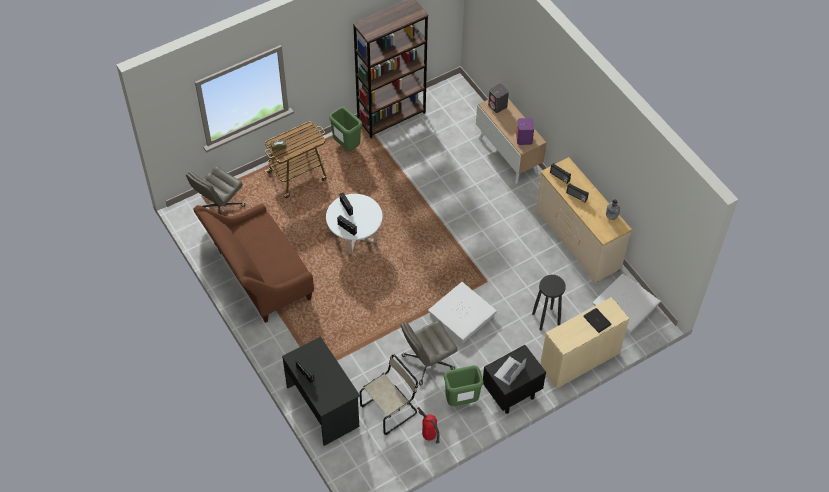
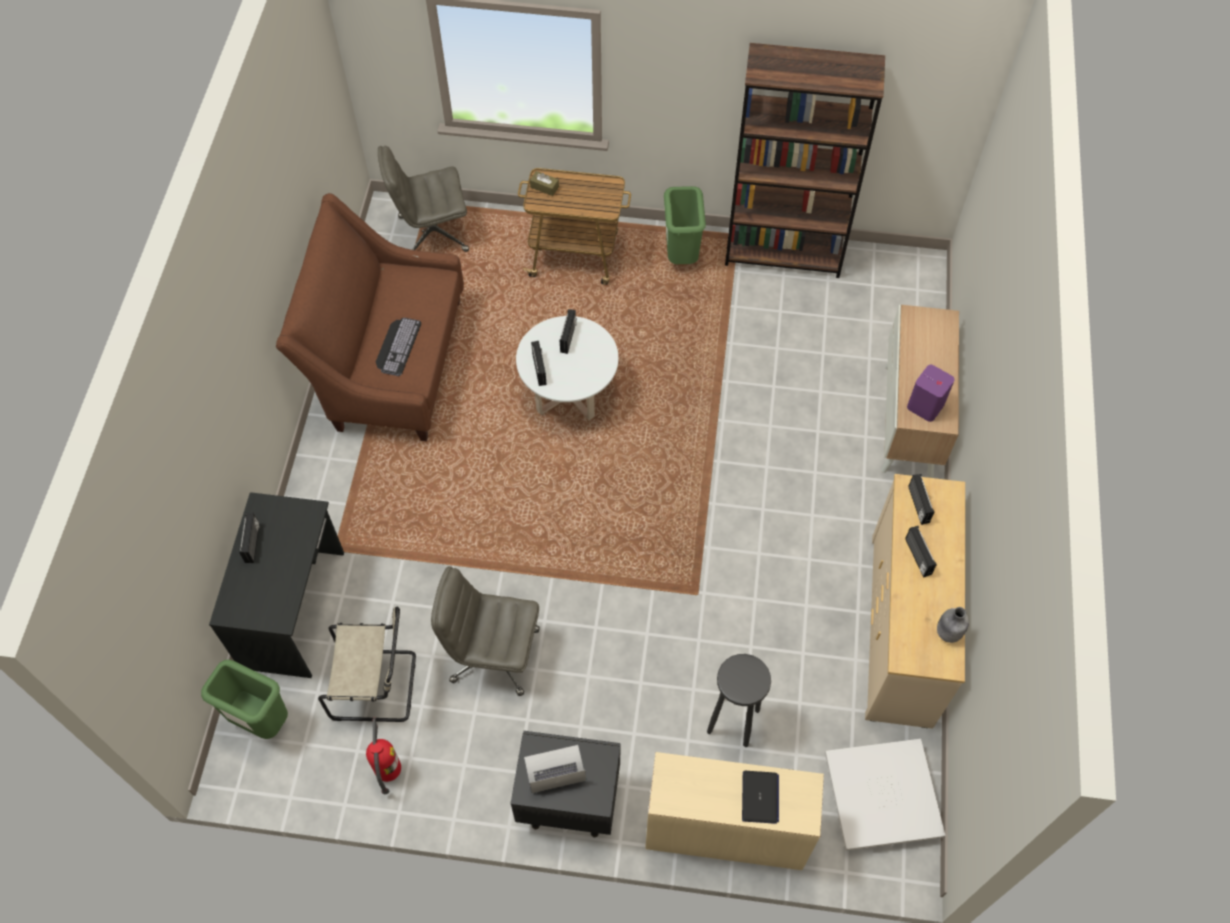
camera: 40 degrees right, 5 degrees up
(273, 259) = (397, 345): none -> keyboard
(461, 401) = (486, 753): green trash can -> green trash can (260, 721)
(462, 315) = (611, 620): white storage box -> none
(497, 106) = (930, 327): grey speaker -> none

